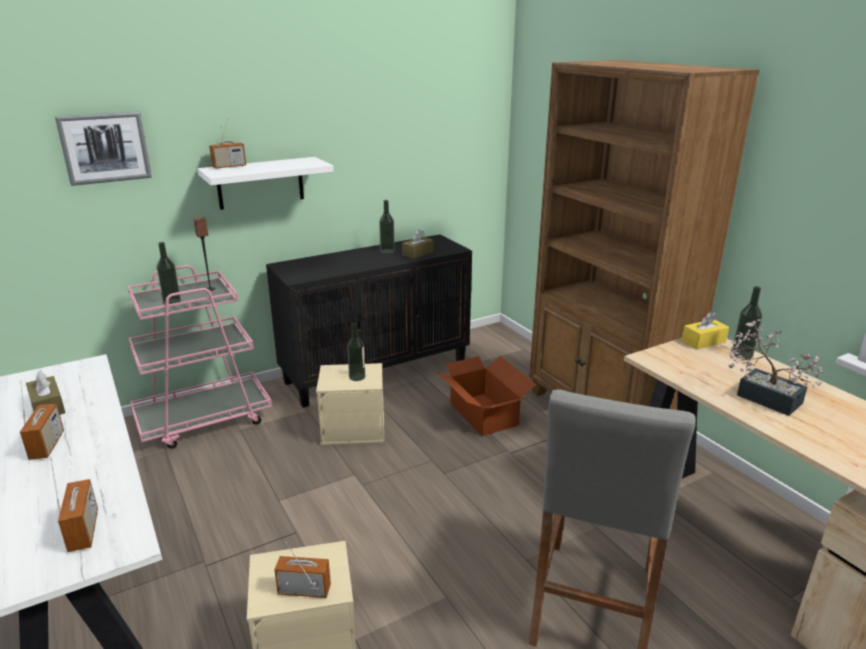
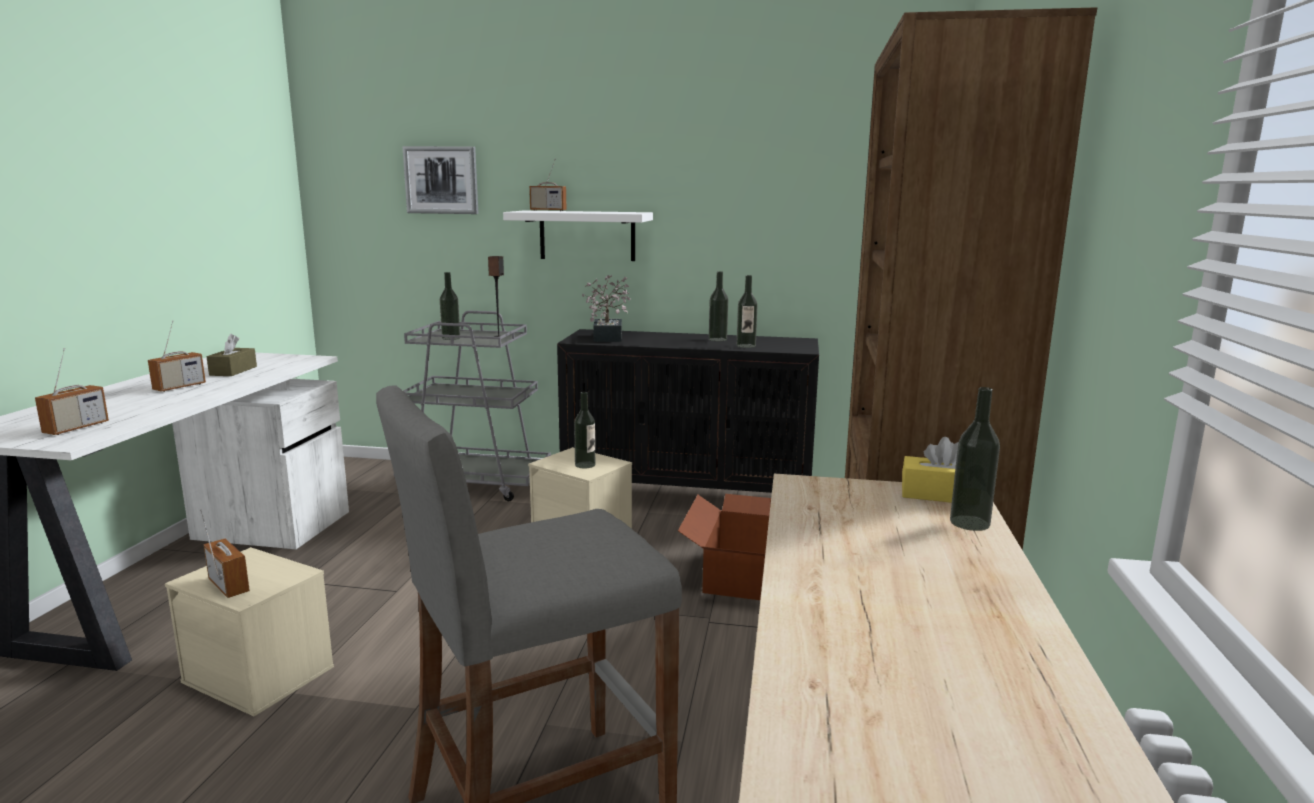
camera: 40 degrees right, 10 degrees down
(204, 419) = (476, 483): pink cart -> grey cart
(417, 253) = (746, 346): brown tissue box -> bottle
(762, 396) = (872, 566): potted plant -> potted plant (608, 336)

